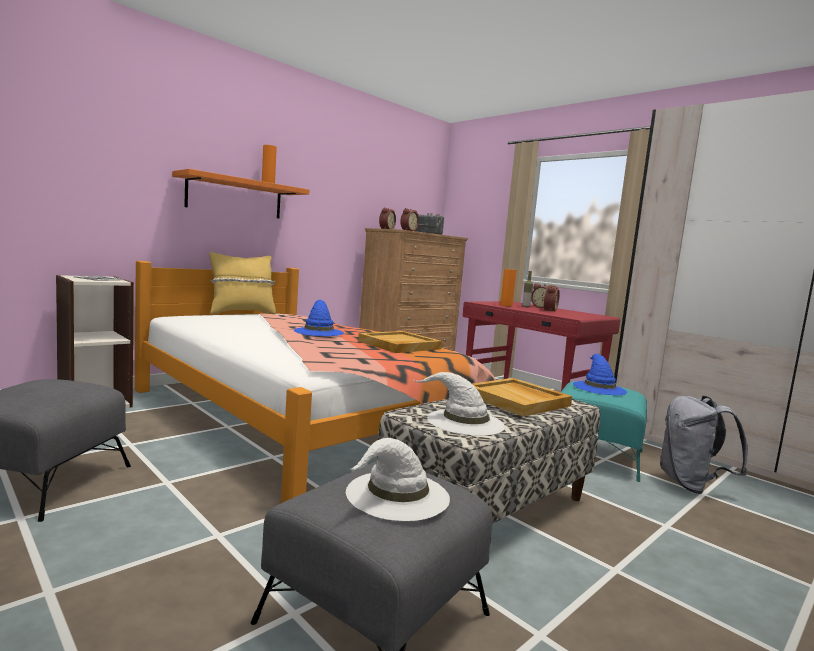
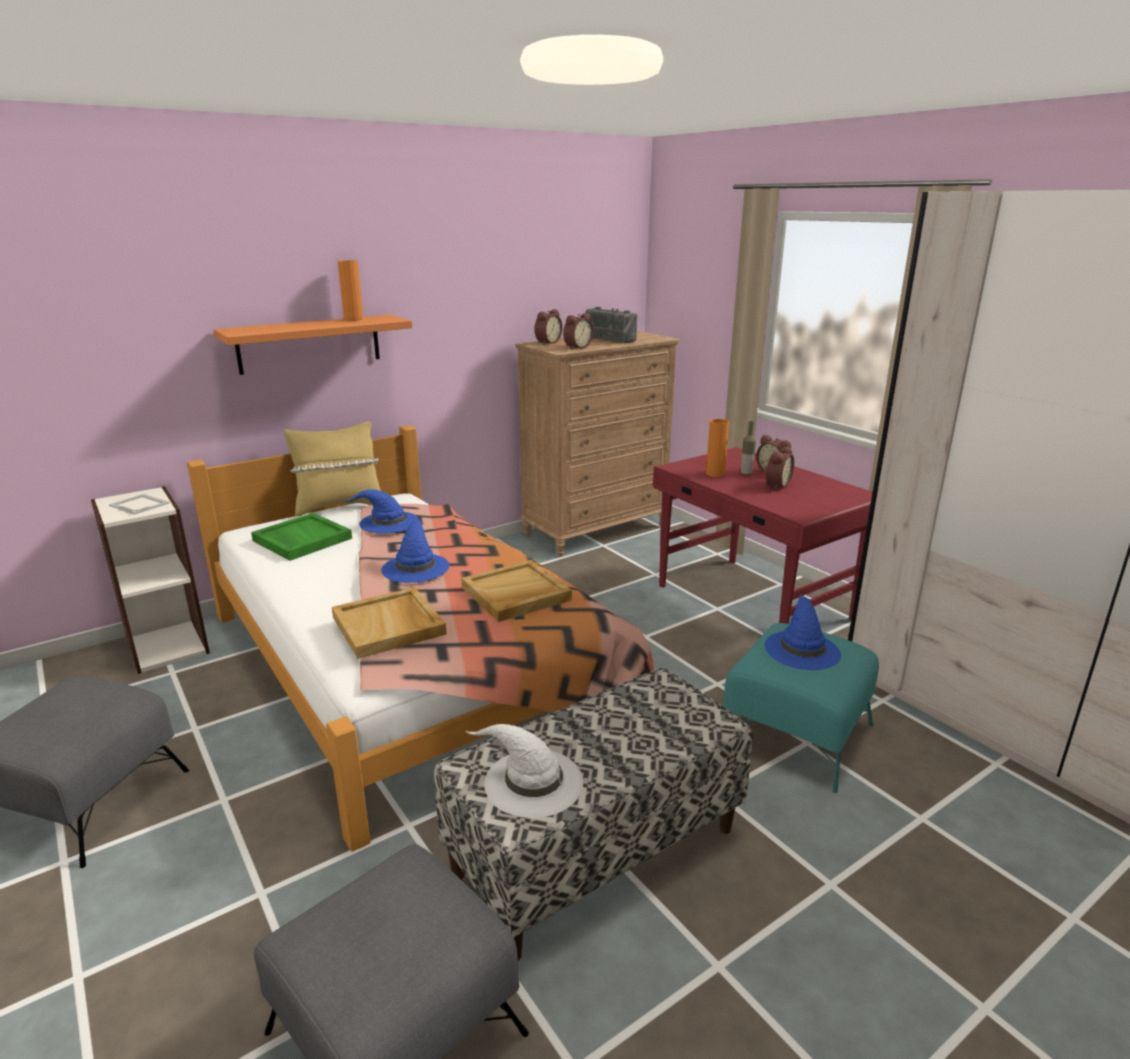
camera: 10 degrees right, 15 degrees up
(221, 321) = (301, 539): none -> green tray
(284, 318) = (388, 522): none -> blue hat
(397, 495) = (394, 932): white hat -> none
(518, 400) = (636, 718): beige tray -> beige tray (389, 626)
(691, 485) = (913, 800): grey backpack -> none

